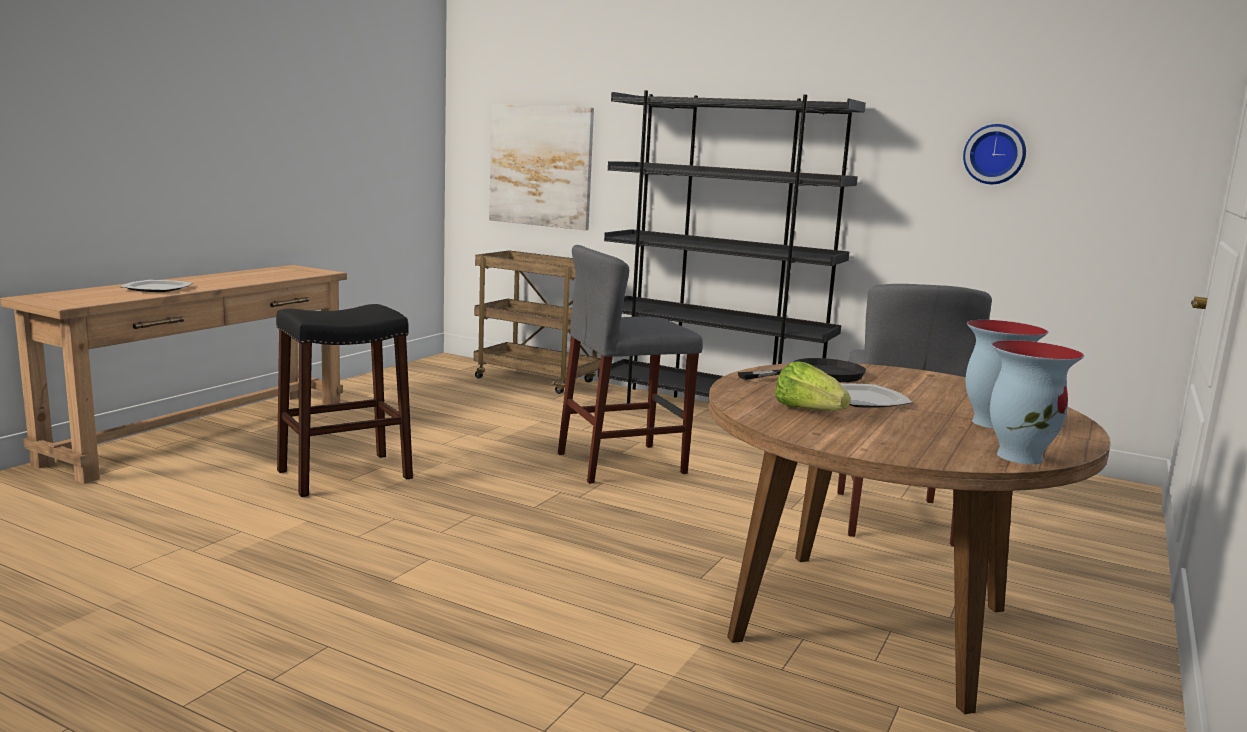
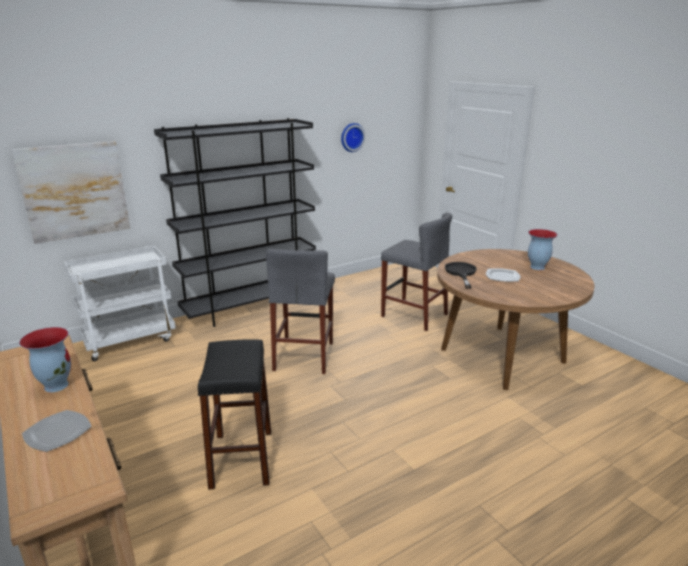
camera: 60 degrees left, 10 degrees up
(538, 380) = (130, 340): brown cart -> white cart
(808, 411) = (518, 290): lettuce -> none
(1020, 456) = (577, 276): vase -> vase (56, 385)

